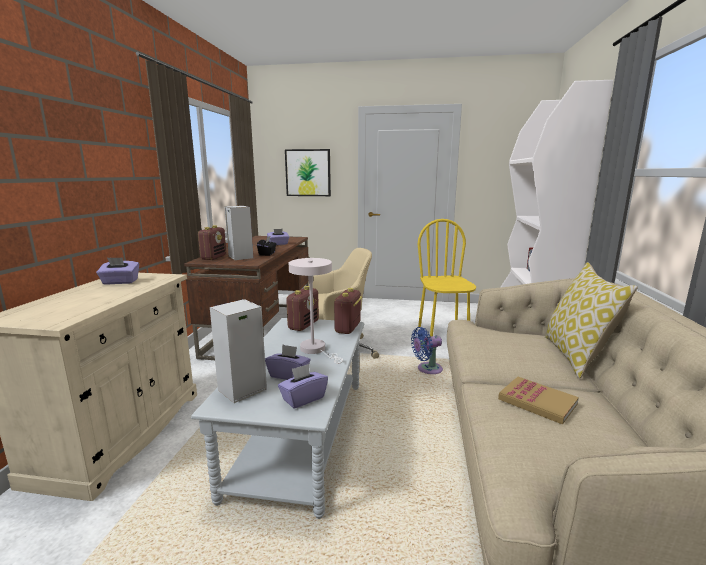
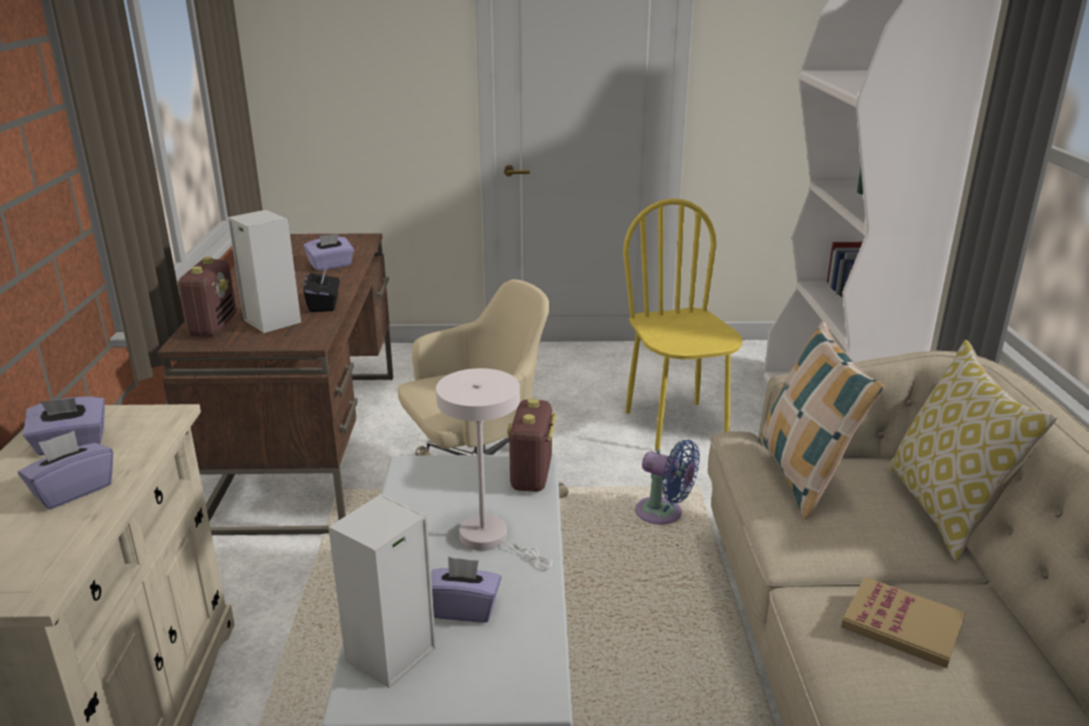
camera: 10 degrees left, 10 degrees up
(303, 325) = (443, 475): radio -> none
(303, 398) = (510, 661): purple tissue box -> purple tissue box (73, 490)
(308, 173) = (365, 82): picture -> none
(427, 369) = (663, 514): blue fan -> blue fan turned 120 degrees counterclockwise
(494, 337) = (804, 477): none -> pillow

